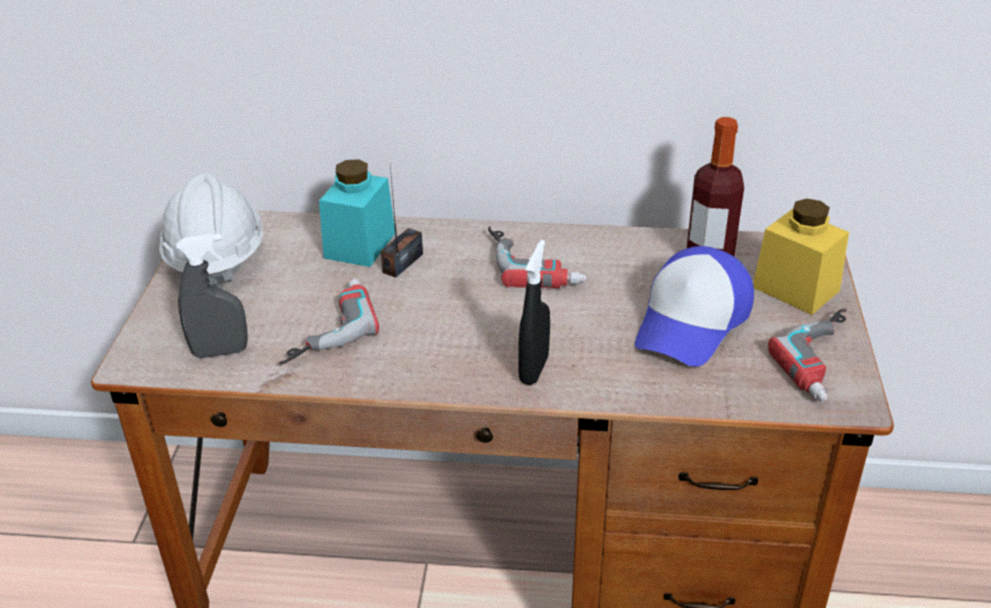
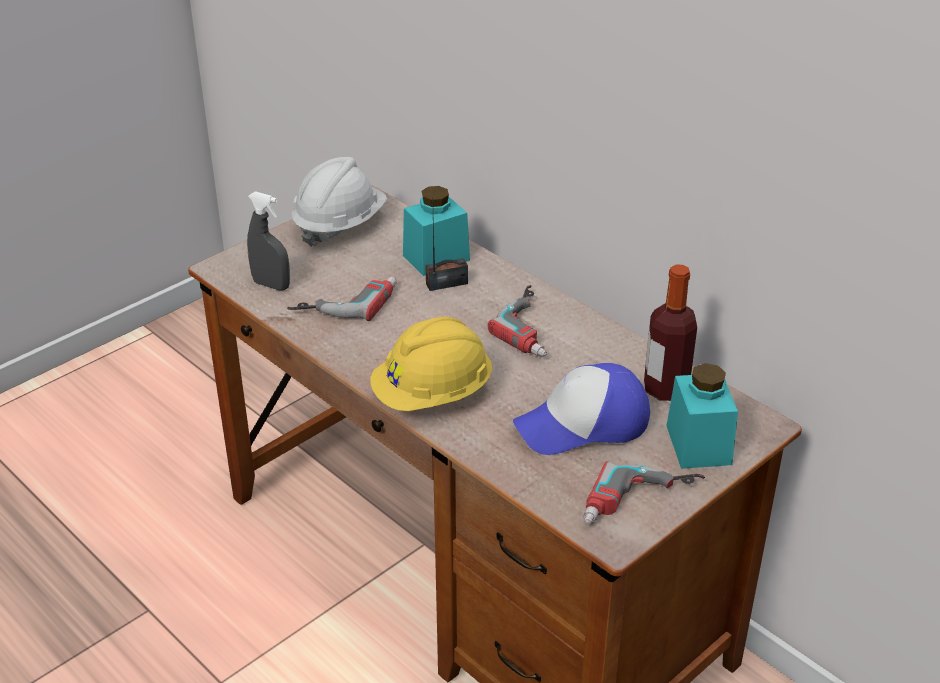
camera: 40 degrees right, 0 degrees up
(534, 369) = (433, 395): black spray bottle -> yellow hard hat
(795, 289) = (698, 445): yellow jar -> turquoise jar

